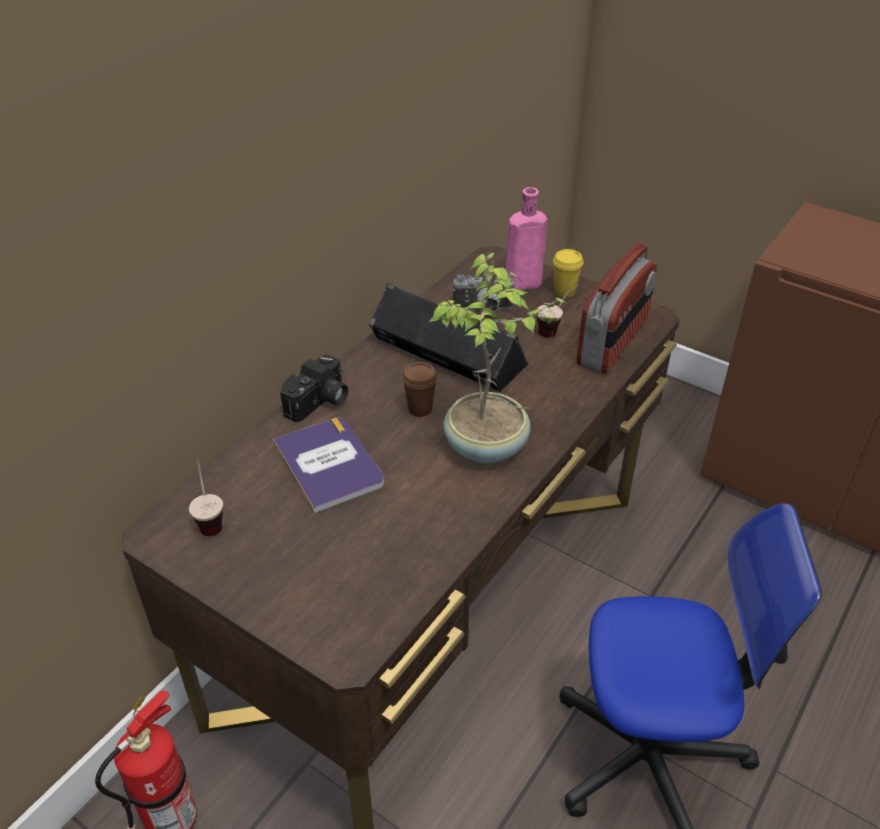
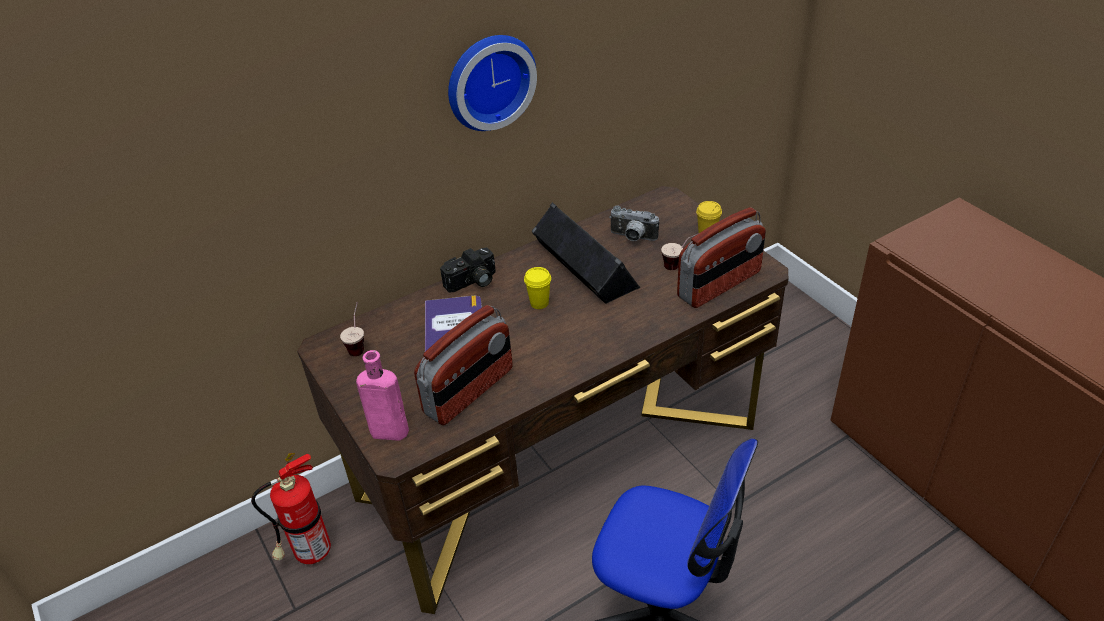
camera: 25 degrees right, 0 degrees up
(314, 126) = (488, 80): none -> wall clock
(398, 540) = (469, 391): none -> radio
(420, 409) = (539, 303): brown cup -> yellow cup
(487, 448) = (570, 343): potted plant -> none
(520, 284) = (675, 222): pink bottle -> pink bottle (386, 431)

